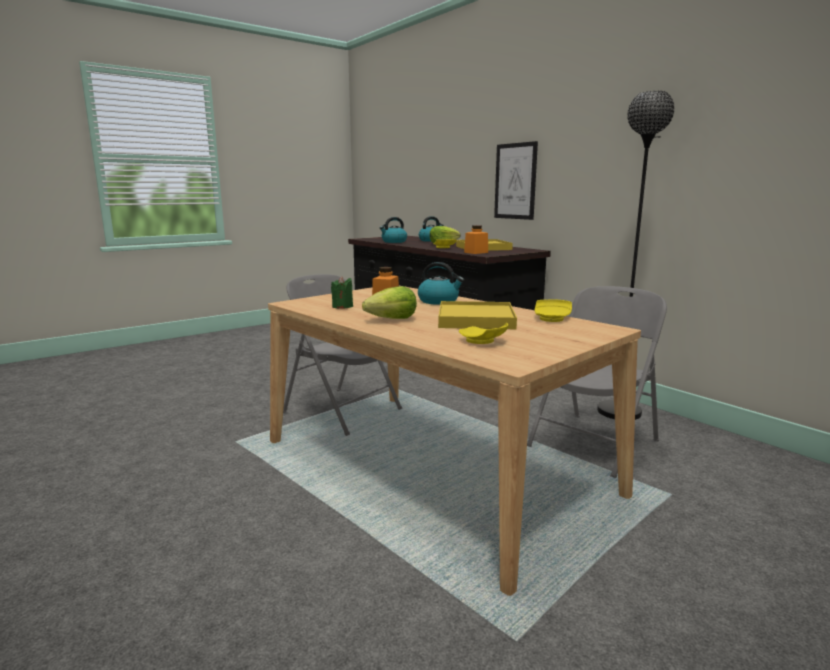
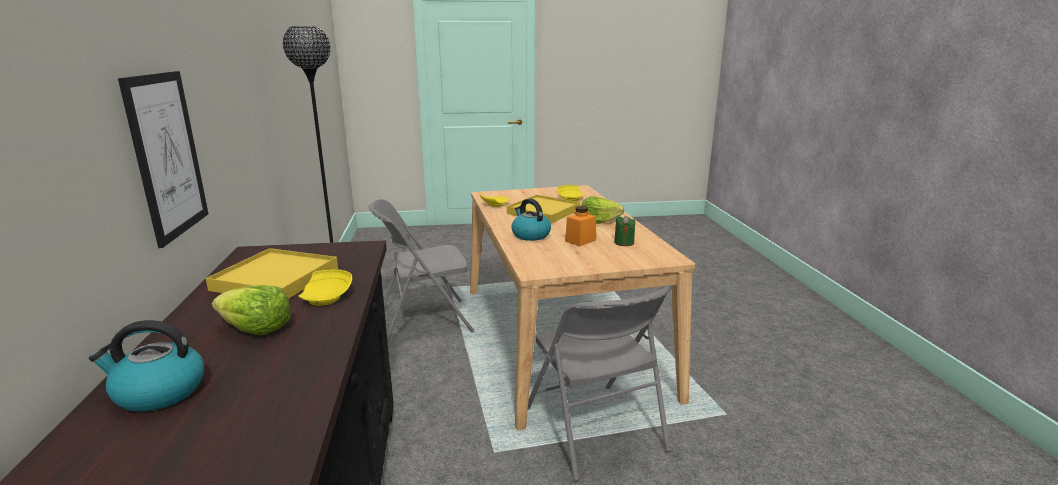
camera: 150 degrees left, 5 degrees up
(394, 242) = (280, 404): kettle -> none
(476, 252) = (350, 258): orange jar -> none

